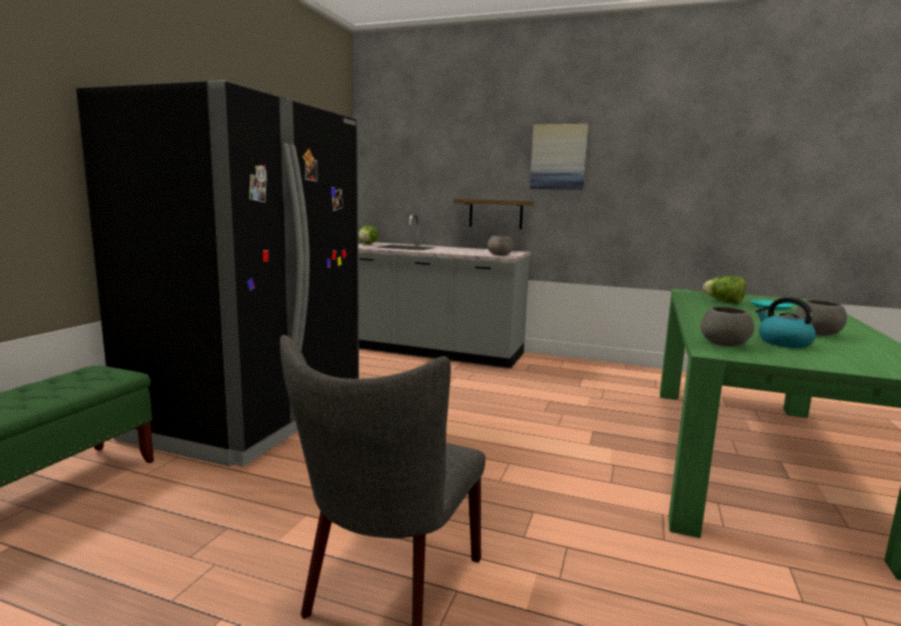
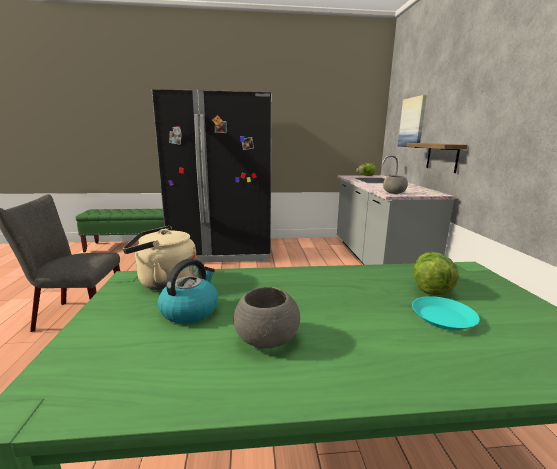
camera: 65 degrees right, 5 degrees up
(558, 157) = (493, 95): picture -> picture (412, 122)
(724, 344) = (164, 282): grey bowl -> beige kettle

